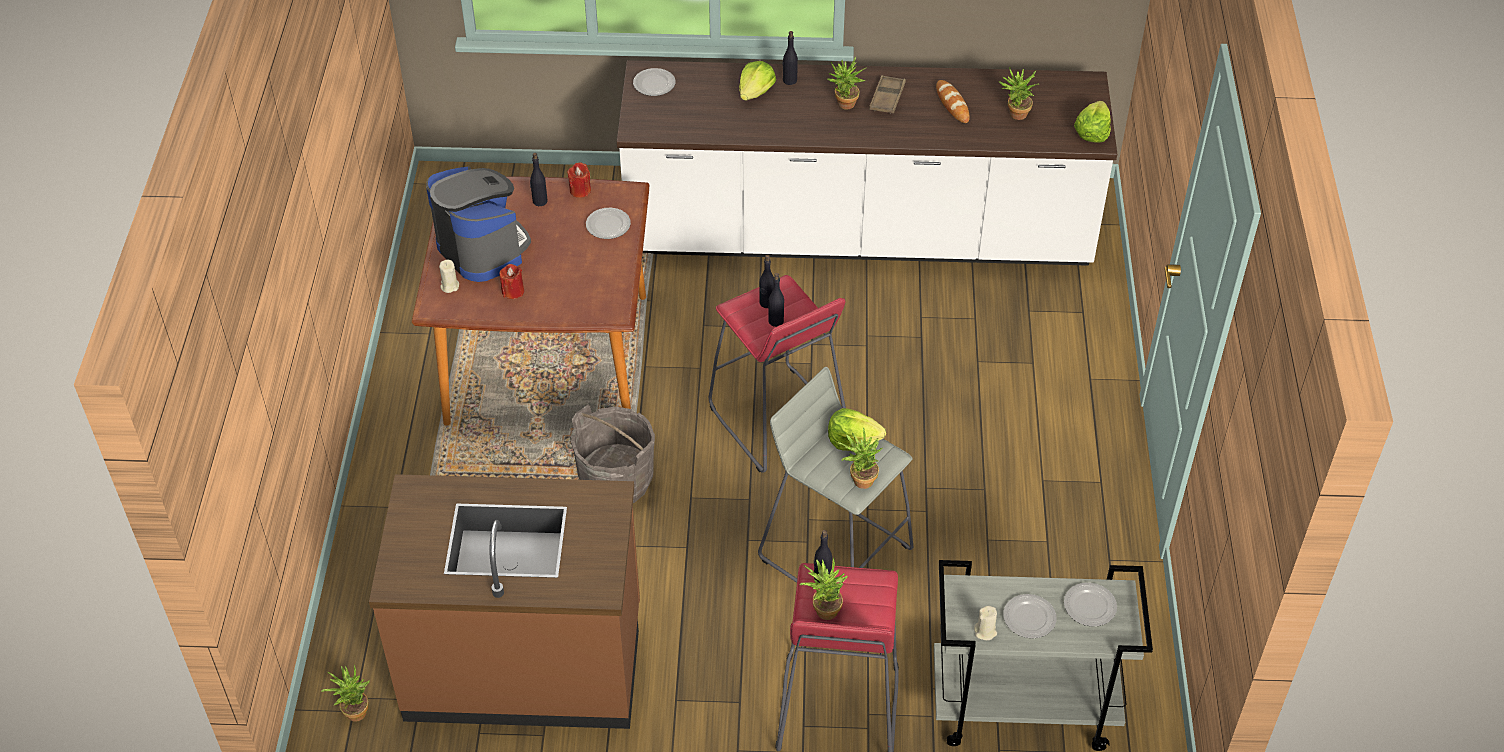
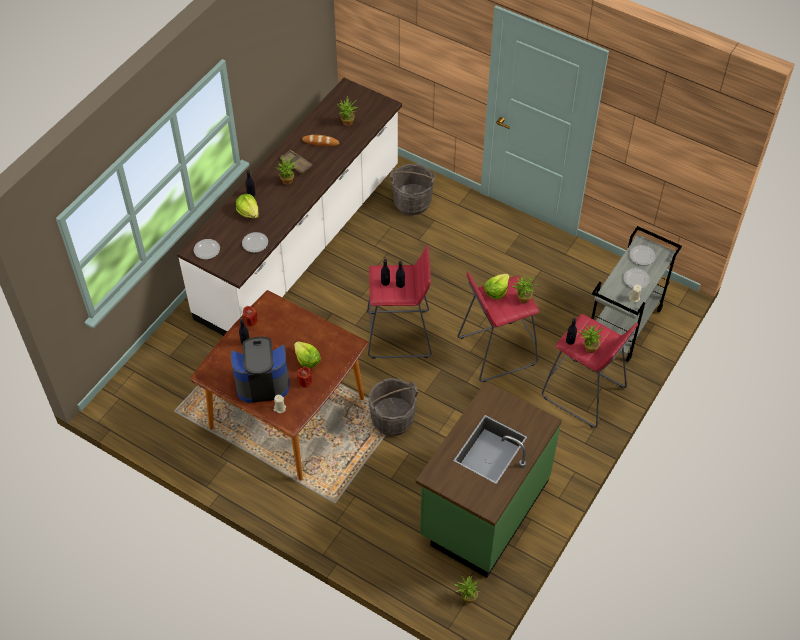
camera: 60 degrees left, 5 degrees up
(524, 663) = (483, 509): brown counter -> green counter
(608, 225) = (287, 320): plate -> plate (255, 243)
(835, 551) = (496, 351): grey stool -> red stool
(1044, 322) = (412, 202): none -> grey bucket
(1092, 132) = (381, 103): lettuce -> lettuce (307, 360)

